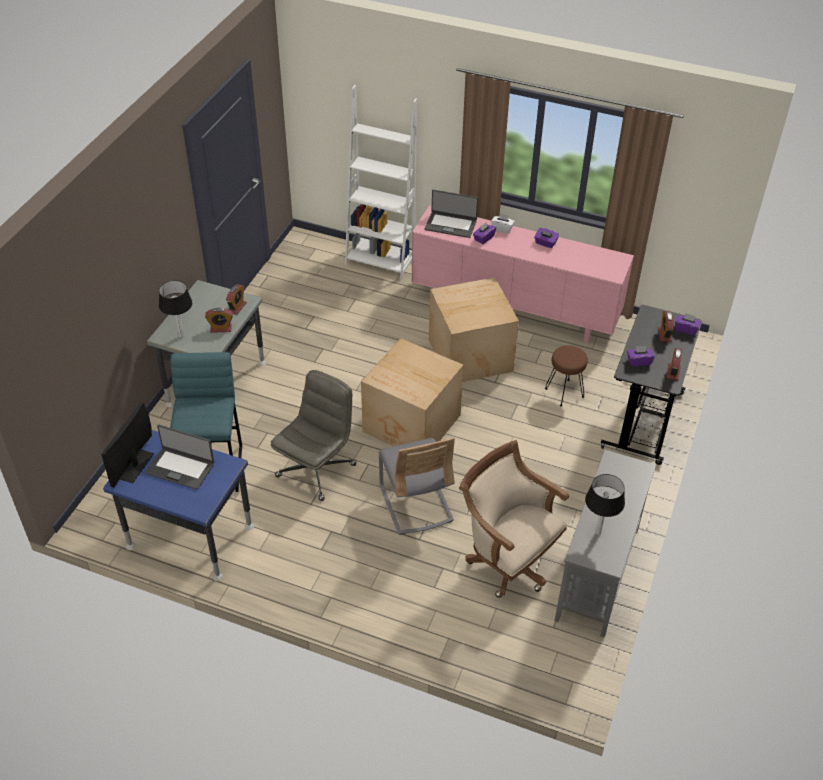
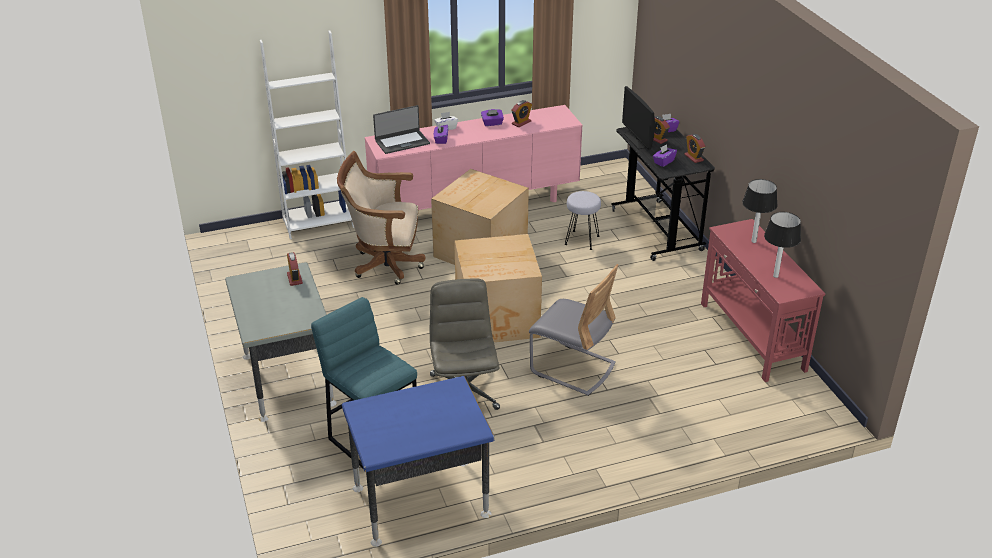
camera: 40 degrees left, 10 degrees down
(135, 465) = (371, 434): monitor -> monitor (637, 140)
(180, 468) = (415, 412): laptop -> none
(182, 336) = (273, 323): table lamp -> table lamp (754, 241)
(221, 328) = (302, 300): alarm clock -> alarm clock (521, 122)
(506, 563) = (687, 367): office chair -> office chair (384, 265)
(564, 392) = (581, 240): brown stool -> grey stool
(597, 573) = (752, 337): grey console table -> red console table

